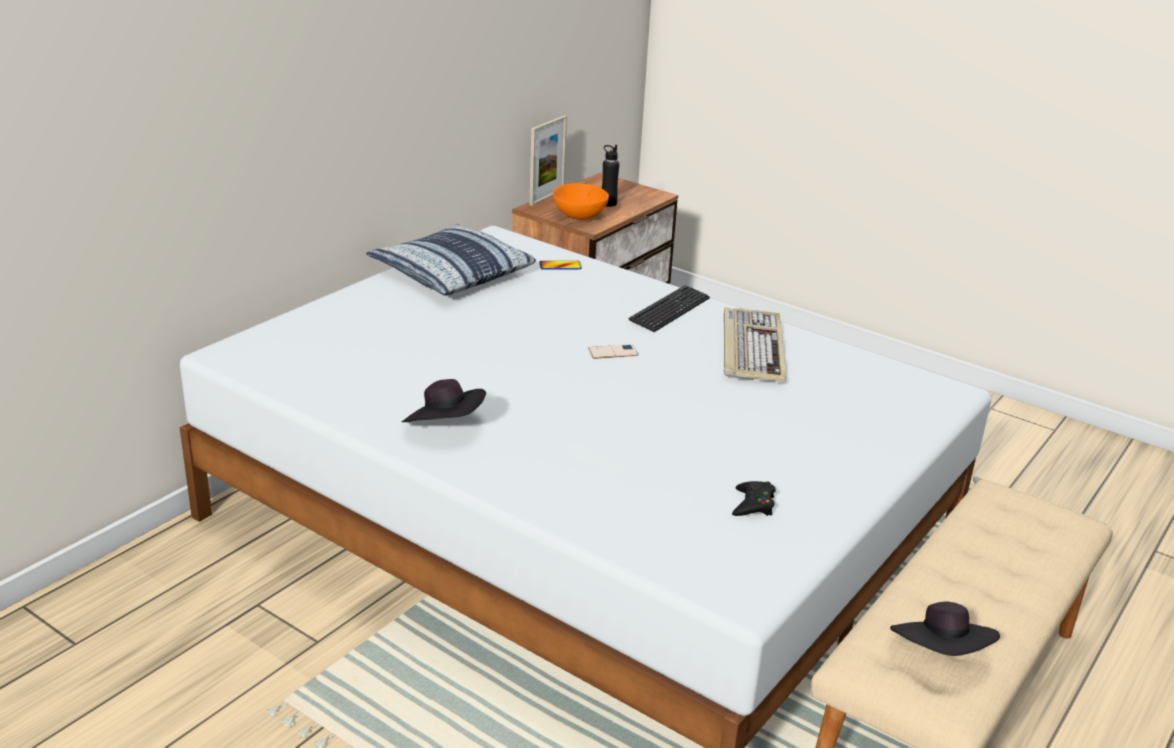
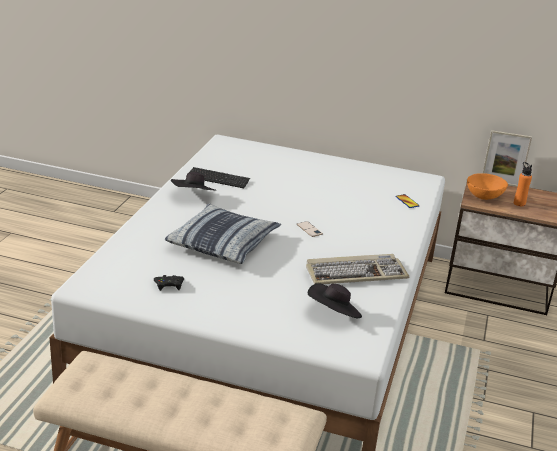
camera: 70 degrees right, 0 degrees up
(451, 274) = (361, 174): pillow -> pillow (223, 243)
(608, 203) = (519, 203): black bottle -> orange bottle
(669, 310) = (382, 241): keyboard -> keyboard (218, 179)
(940, 655) = (102, 385): black hat -> black hat (334, 314)

